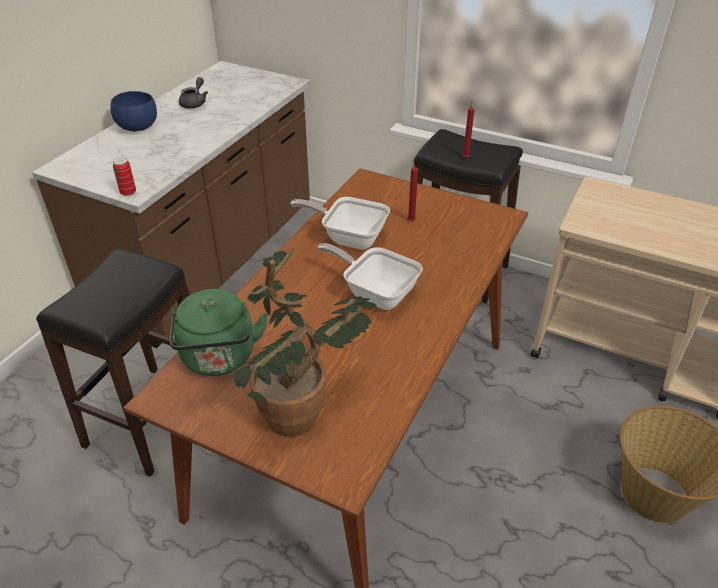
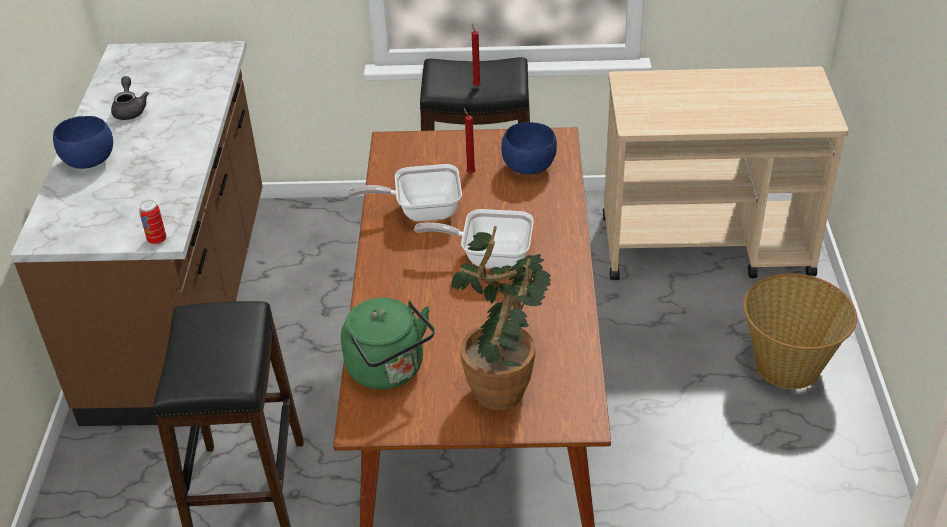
camera: 25 degrees left, 0 degrees up
(464, 231) = (529, 167): none -> blue bowl

